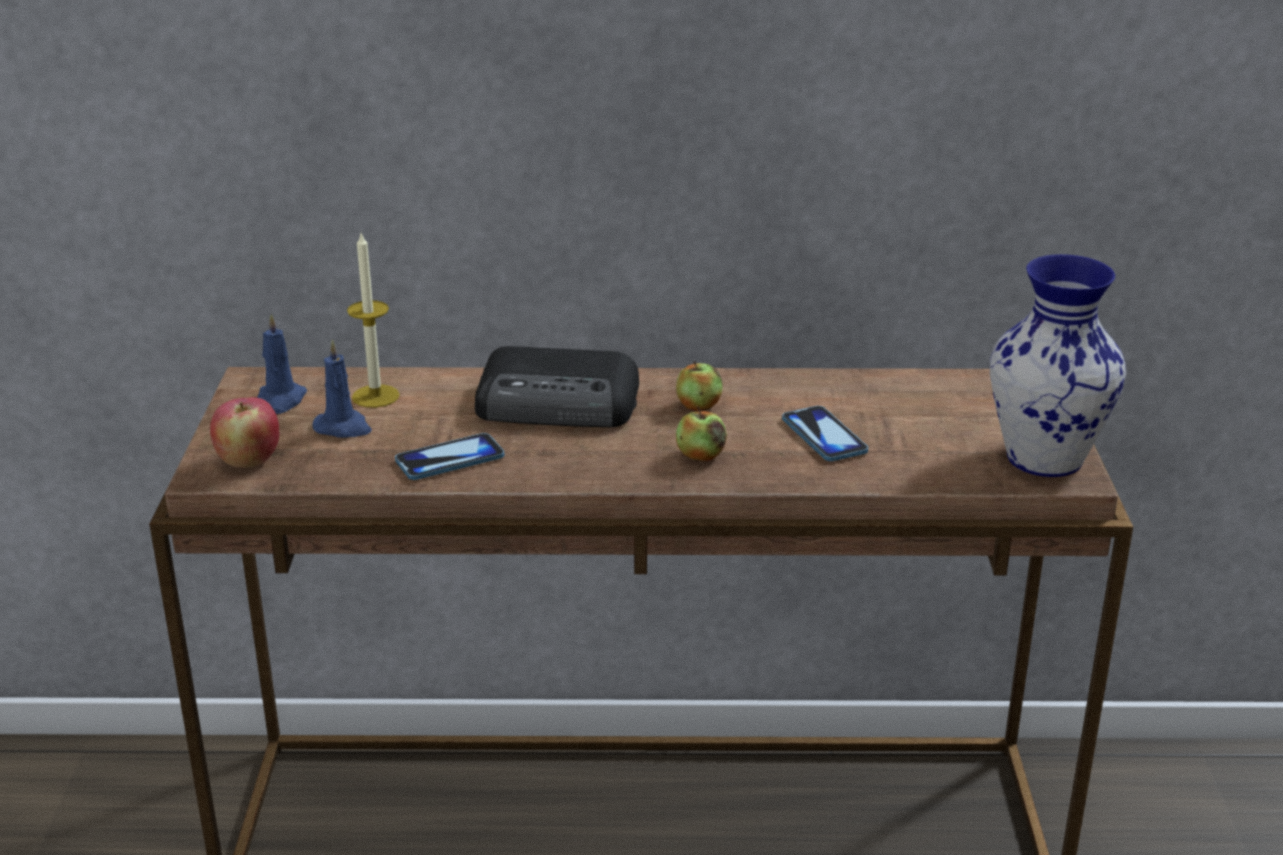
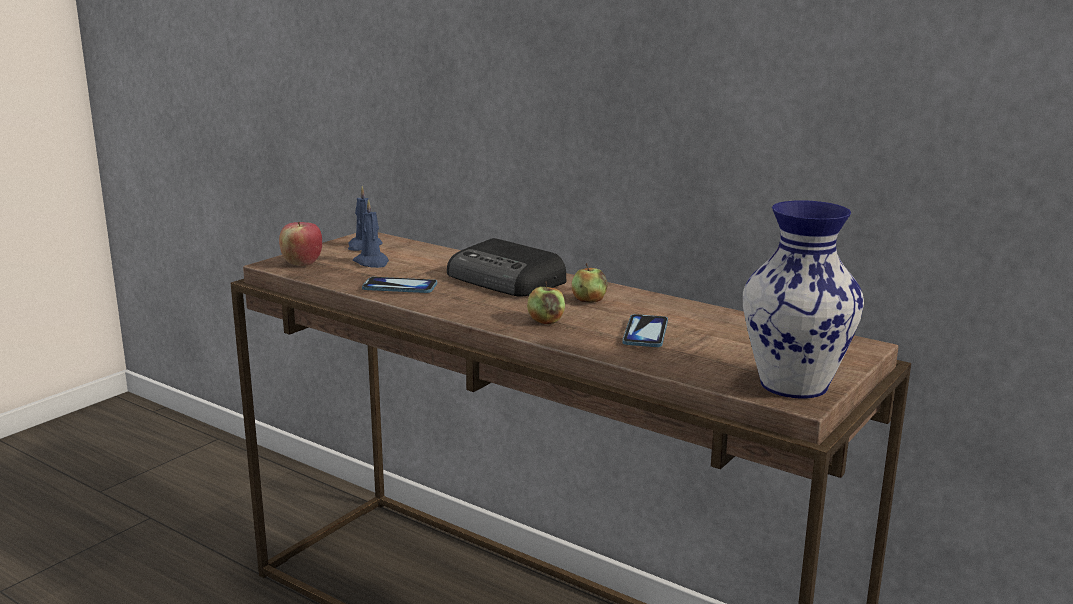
camera: 35 degrees right, 10 degrees down
(375, 396) = (413, 255): candle -> none

